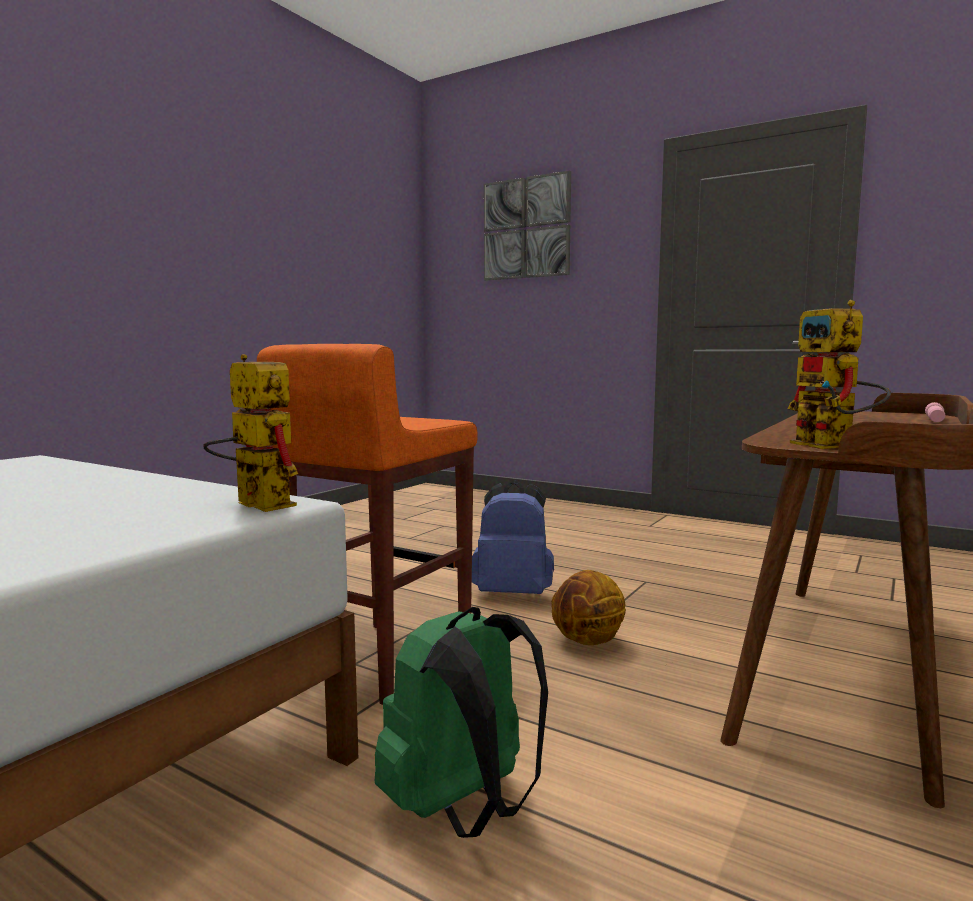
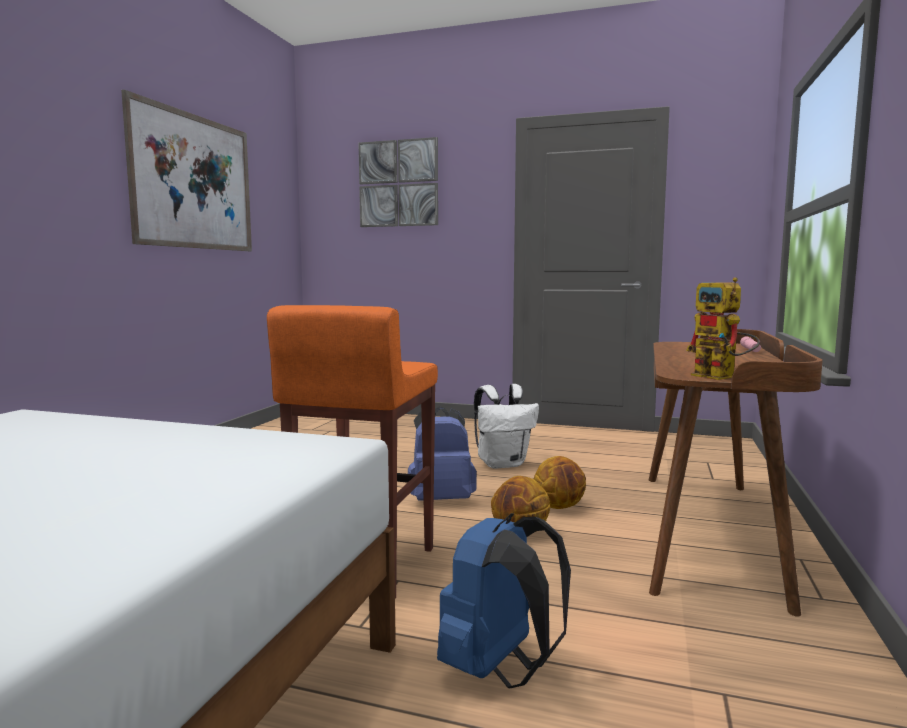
camera: 15 degrees left, 0 degrees up
(254, 504) = (319, 446): toy robot -> none
(293, 232) = (194, 182): none -> picture
(463, 810) = (499, 669): green backpack -> blue backpack
(611, 558) = (502, 464): none -> white backpack
(656, 615) = (559, 507): none -> basketball

